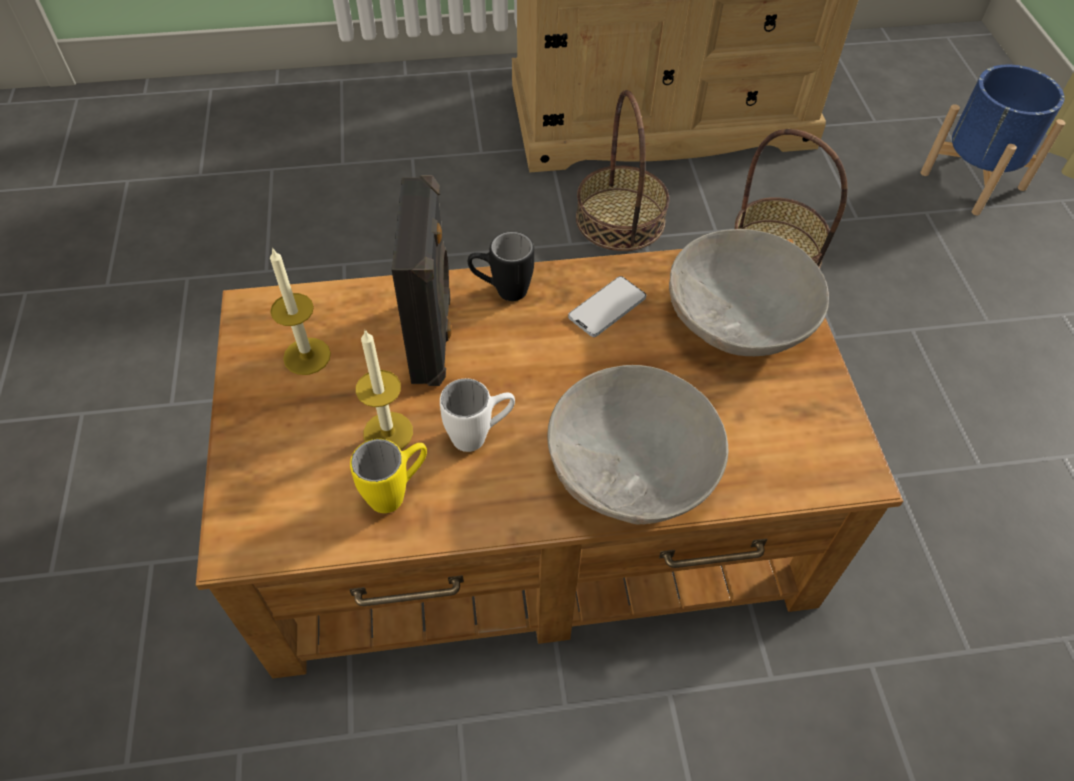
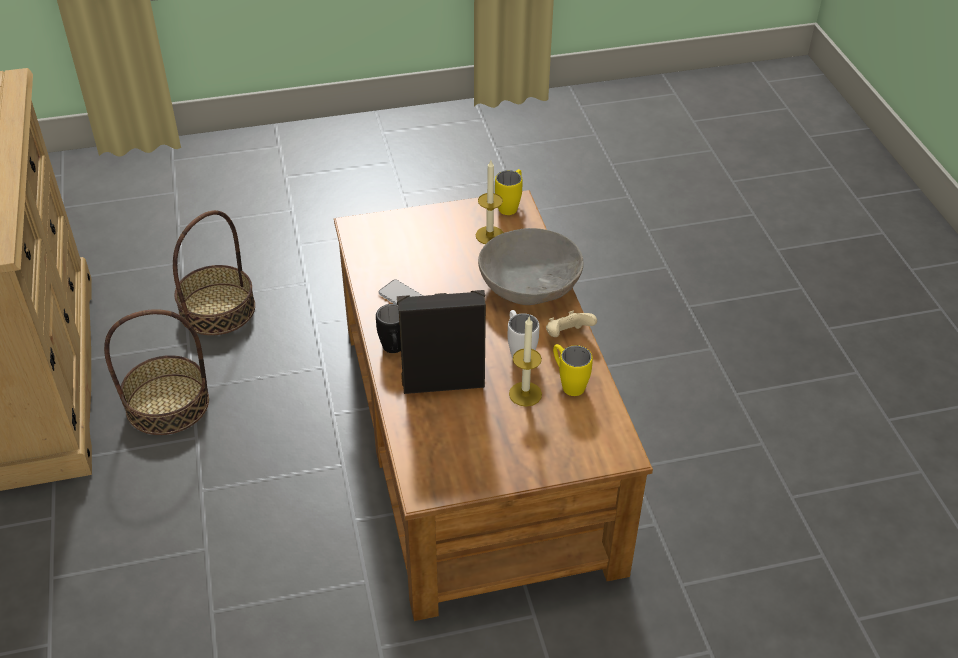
camera: 95 degrees left, 10 degrees down
(307, 356) = (467, 447): candle -> candle (489, 235)
(503, 506) = (567, 336): none -> beige game controller
(739, 319) = (409, 241): grey bowl -> none
(847, 463) = (510, 205): none -> yellow mug
(972, 180) = (144, 198): blue planter -> none

